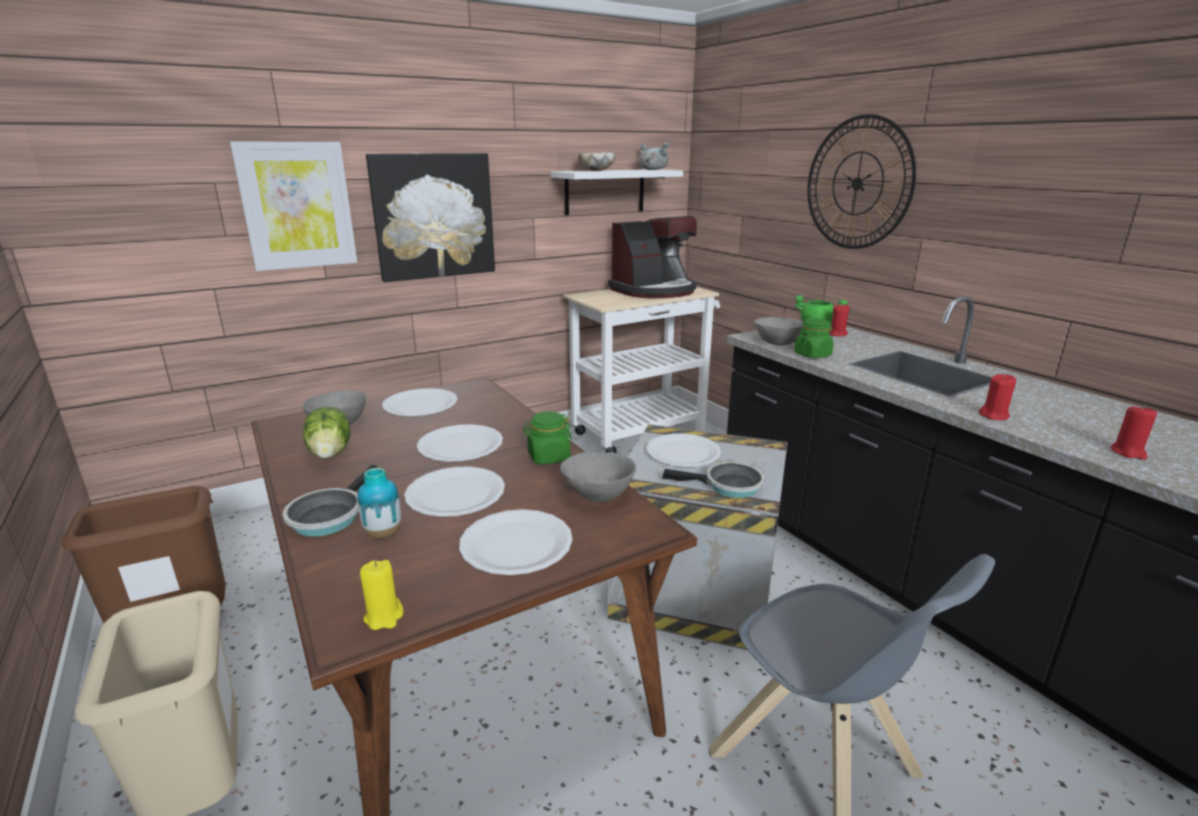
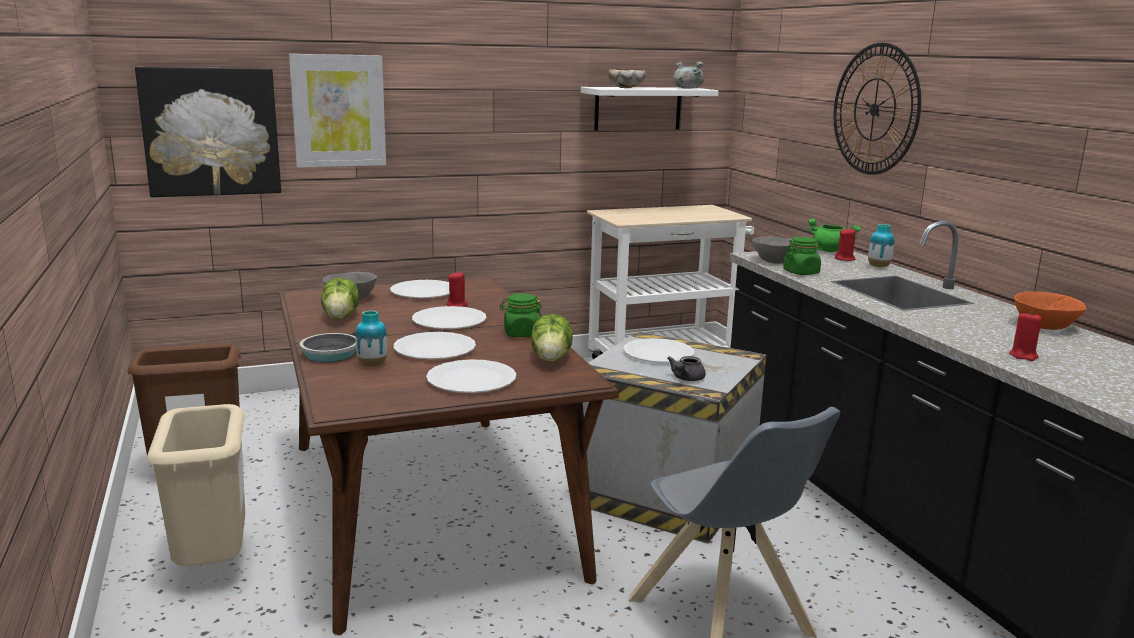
camera: 10 degrees right, 5 degrees down
(384, 617) = (362, 404): yellow candle -> none
(433, 216) = (461, 125): picture -> picture (211, 132)
(599, 493) = (552, 358): grey bowl -> lettuce
(654, 291) = (683, 212): coffee machine -> none
(728, 486) = (686, 379): frying pan -> grey teapot
(875, 341) = (878, 266): none -> vase
(994, 416) = (929, 325): red candle -> red candle (457, 305)
(1096, 405) = (1043, 326): none -> orange bowl

